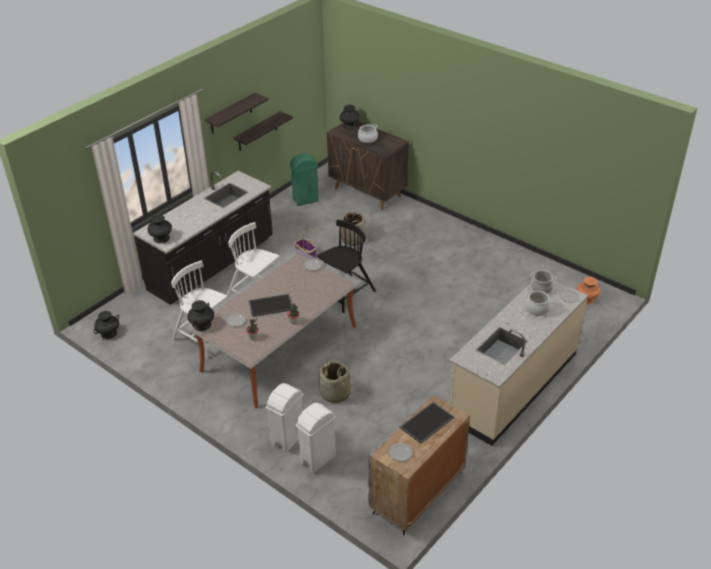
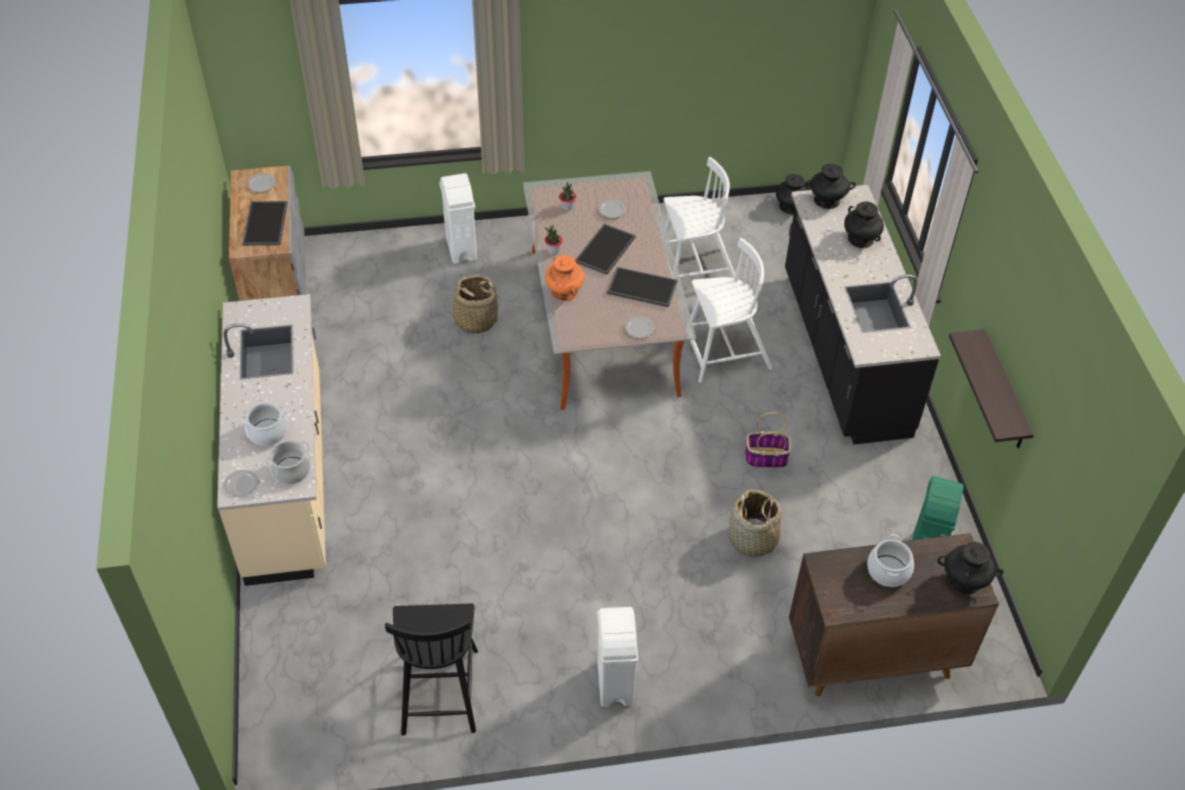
camera: 130 degrees right, 10 degrees up
(202, 325) = (636, 183): black vase -> black vase (860, 239)
(231, 114) = (998, 294): shelf -> none
(284, 279) = (641, 288): none -> tray
(318, 459) = (409, 254): white trash can -> white trash can (614, 684)
(346, 294) = (634, 443): black chair -> black chair (439, 689)
(586, 299) = (305, 708): orange vase -> orange vase (564, 291)

